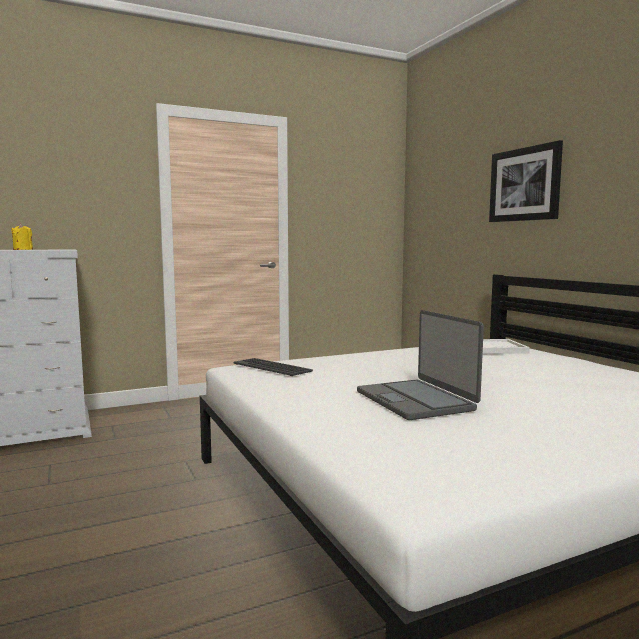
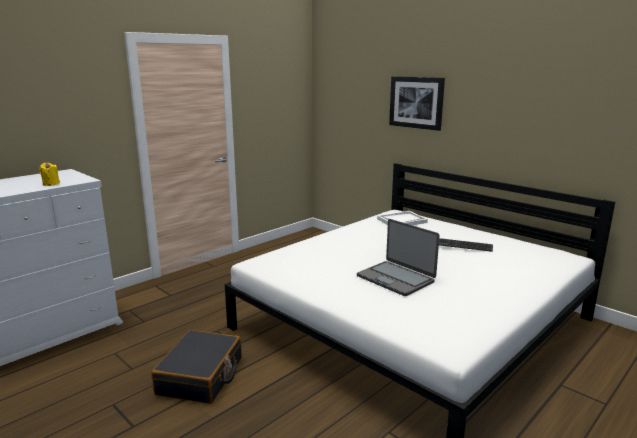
camera: 20 degrees left, 10 degrees up
(114, 508) = (201, 376): none -> black suitcase
(272, 367) = (281, 259): keyboard -> keyboard (464, 245)

